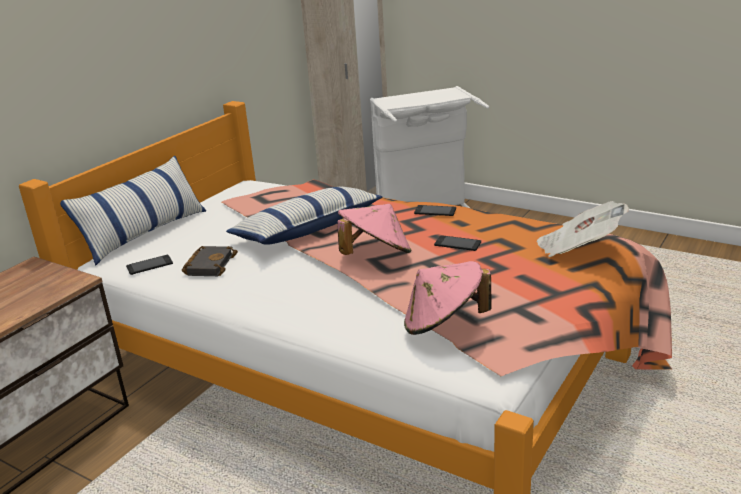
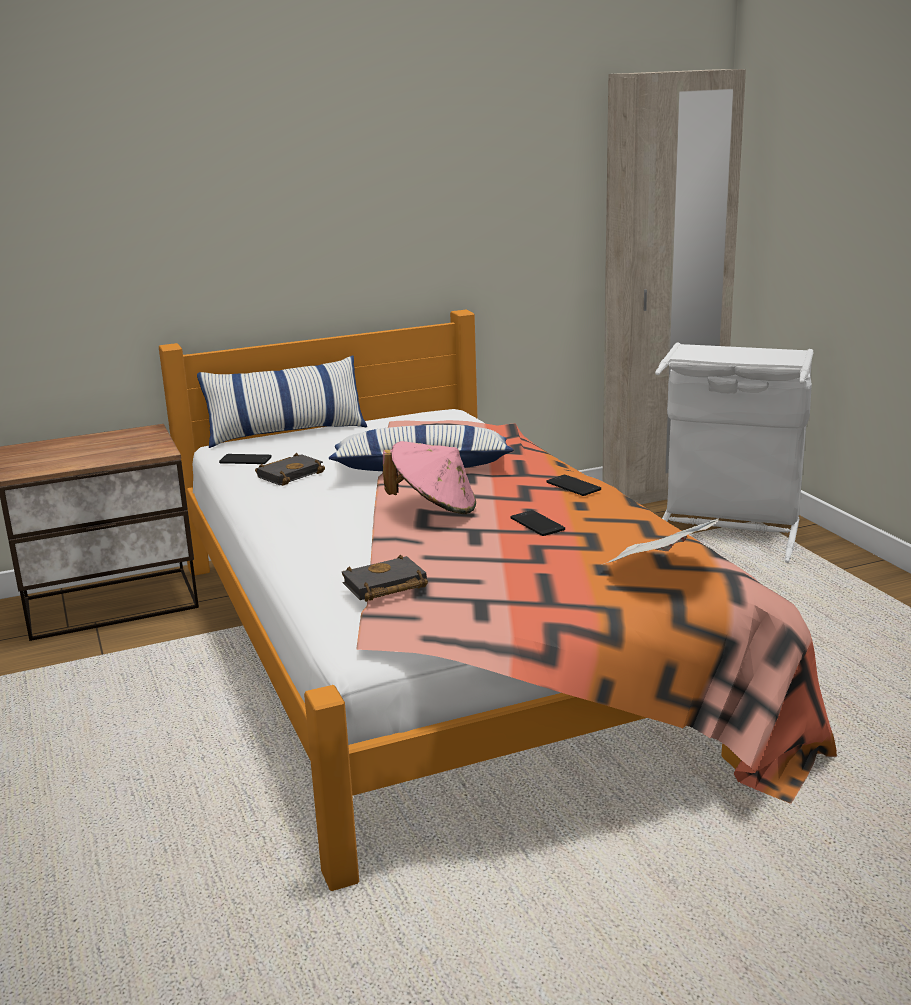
camera: 35 degrees right, 5 degrees down
(444, 323) = (384, 587): pink hat -> black book

